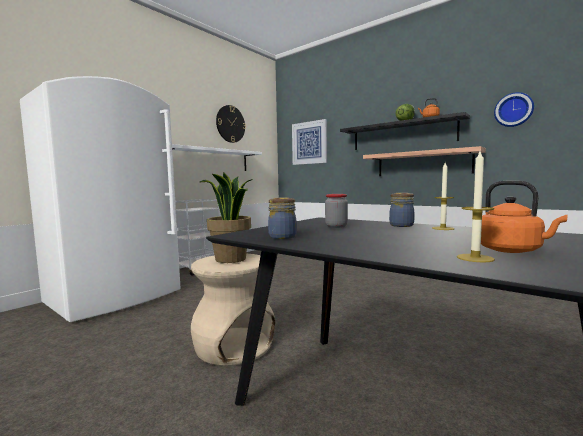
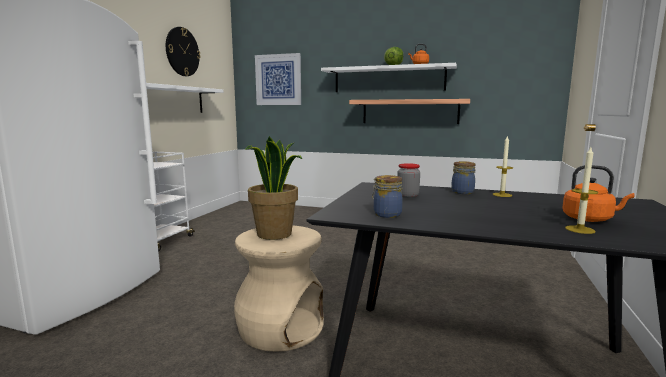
camera: 20 degrees left, 5 degrees up
(402, 135) = (388, 79): black shelf -> white shelf
(513, 110) = (495, 64): wall clock -> none

